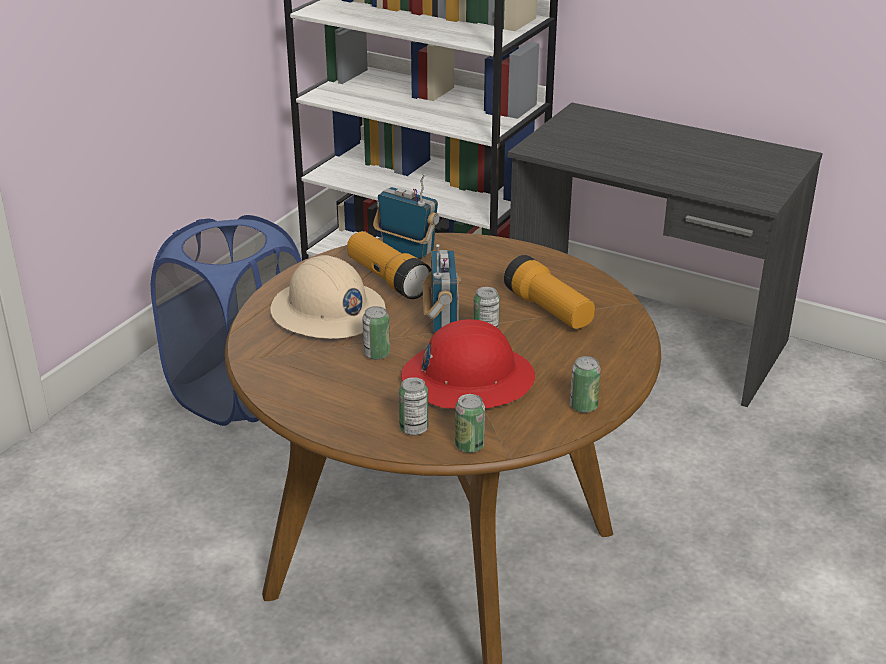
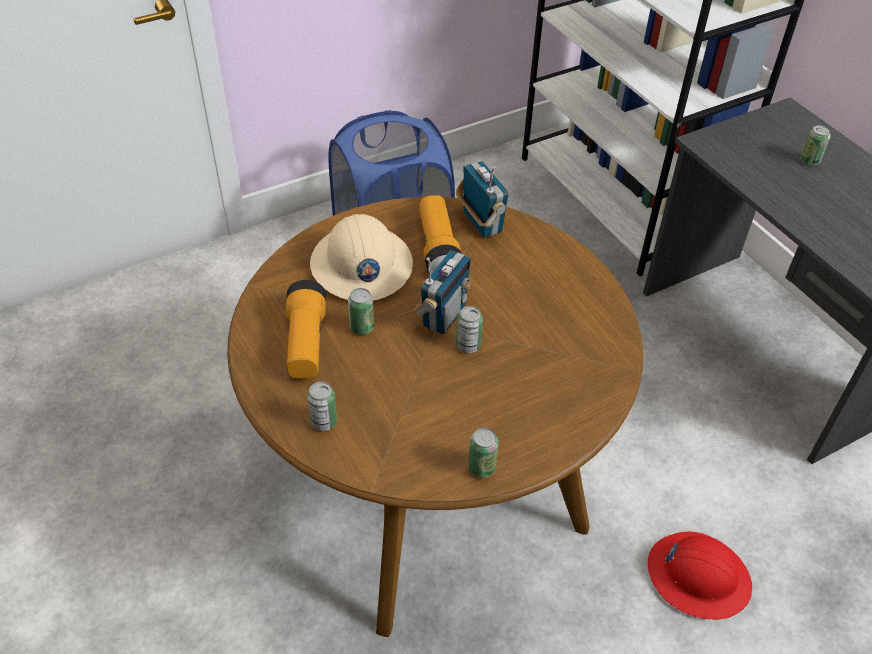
camera: 30 degrees right, 15 degrees up
(467, 379) = (411, 389): red hard hat -> red hard hat (698, 576)
(469, 446) = (351, 463): can -> can (809, 161)
(549, 310) = (545, 343): flashlight -> flashlight (306, 343)

